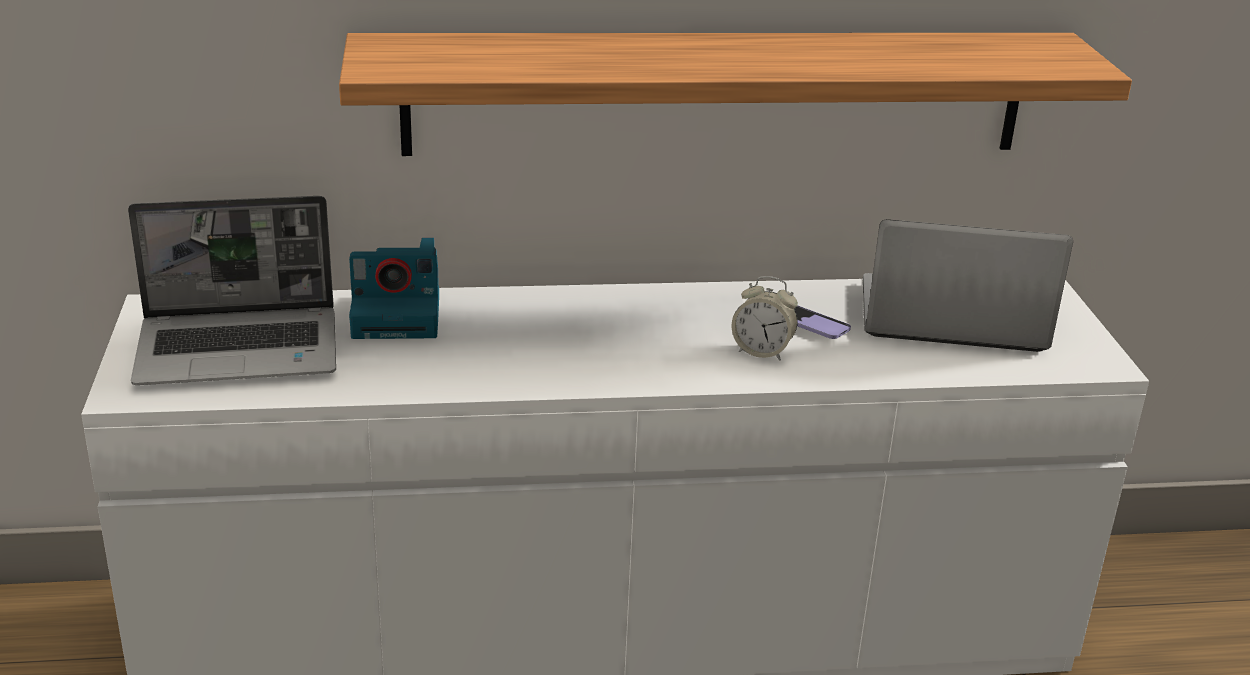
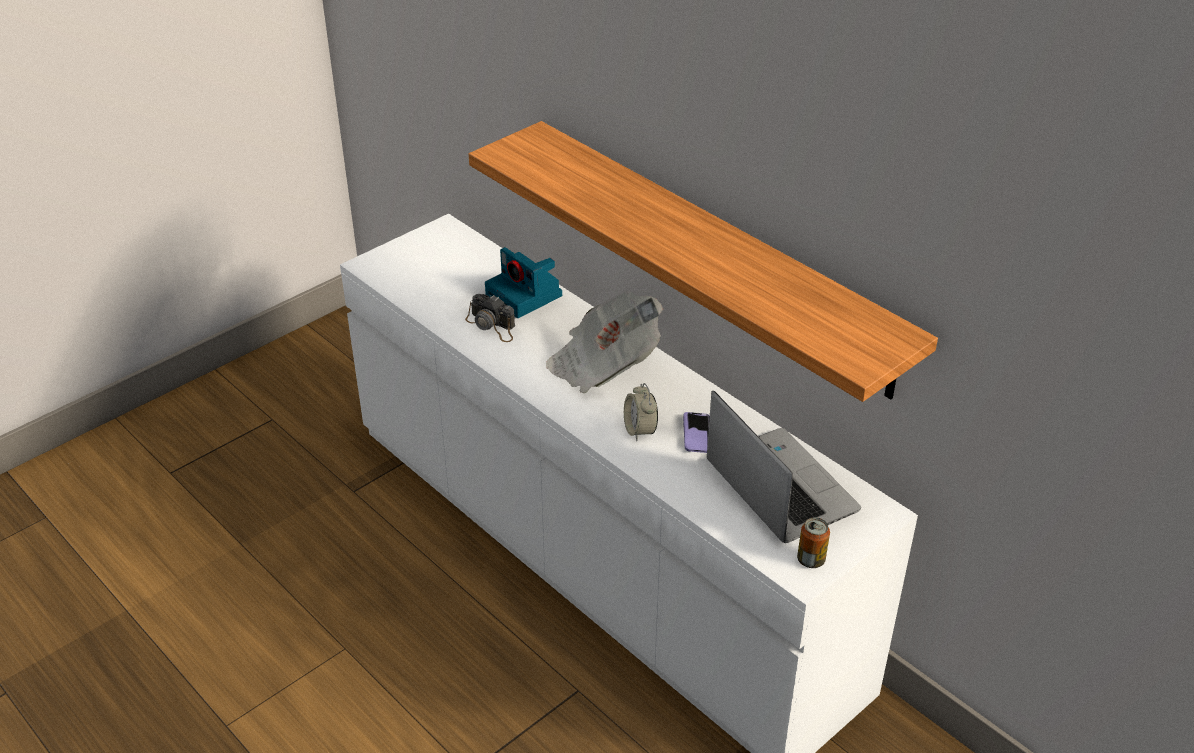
camera: 55 degrees right, 10 degrees up
(241, 349) = (438, 271): laptop -> none
(423, 359) = (492, 325): none -> camera
(612, 324) = (603, 365): none -> newspaper
(1082, 349) = (811, 560): none -> can

